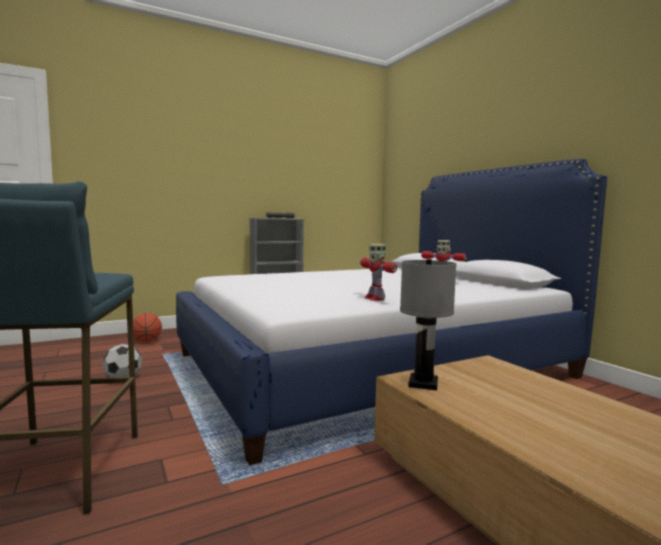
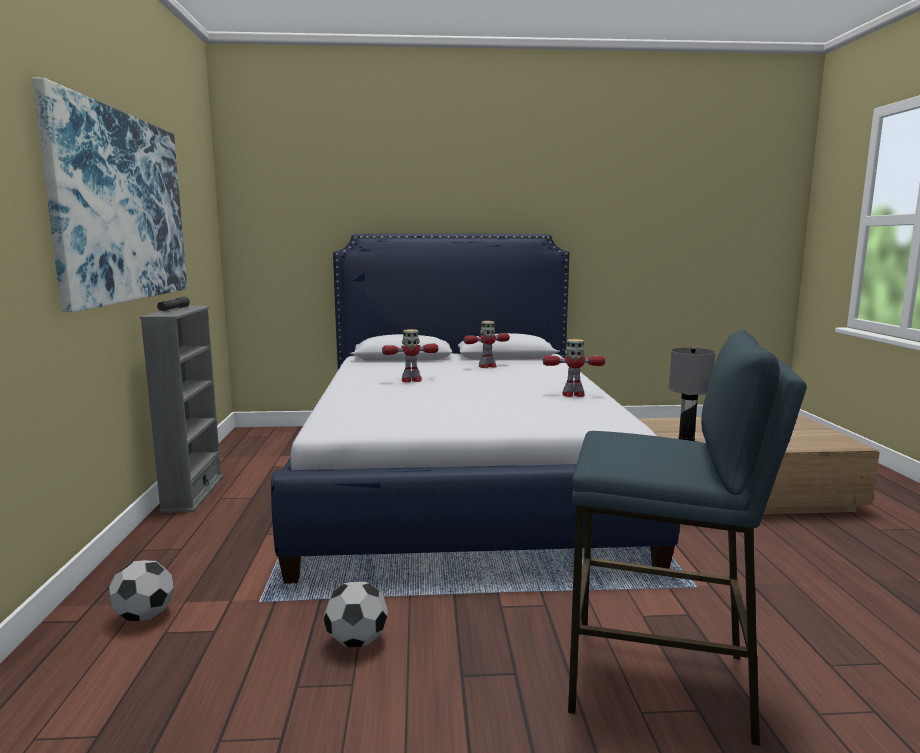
camera: 65 degrees left, 5 degrees up
(146, 341) = (145, 616): basketball -> football
(251, 164) = (122, 207): none -> picture
(352, 275) = (411, 380): none -> toy robot

